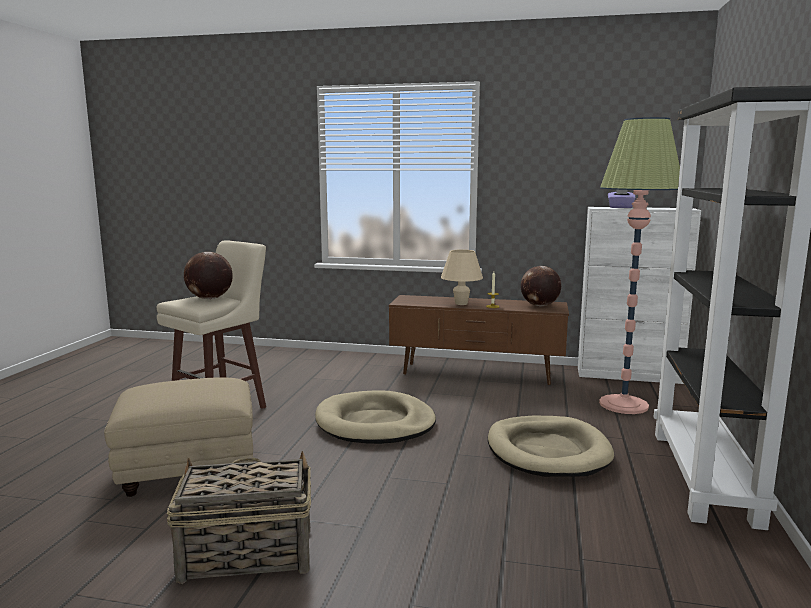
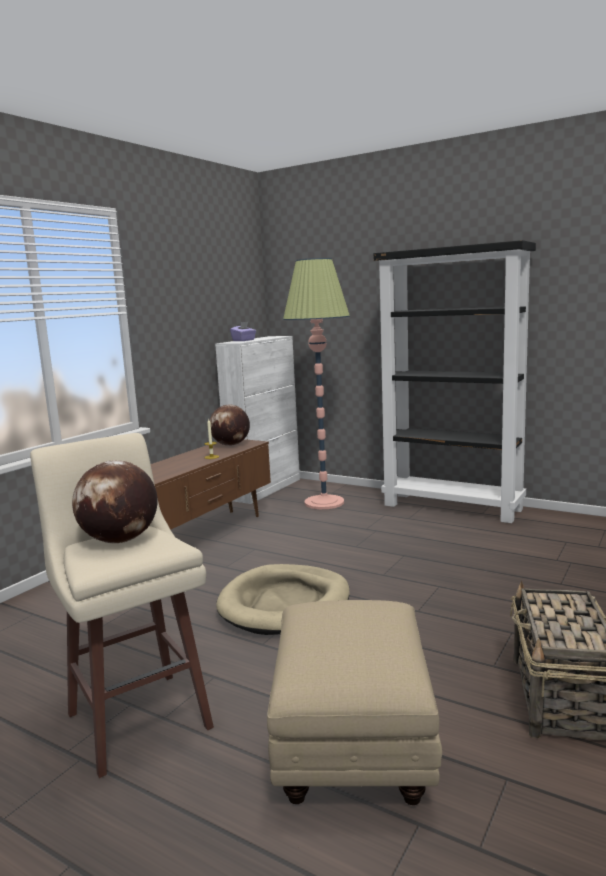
camera: 70 degrees left, 0 degrees up
(461, 303) = (182, 465): beige table lamp -> none
(547, 451) = (395, 541): beige dog bed -> none

